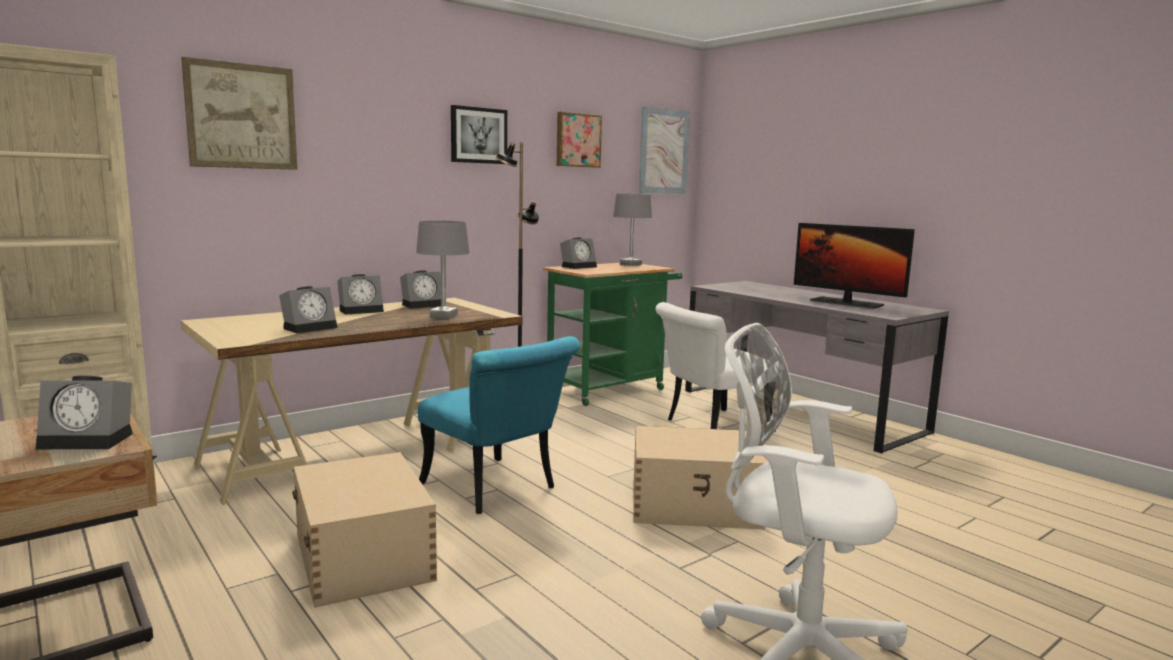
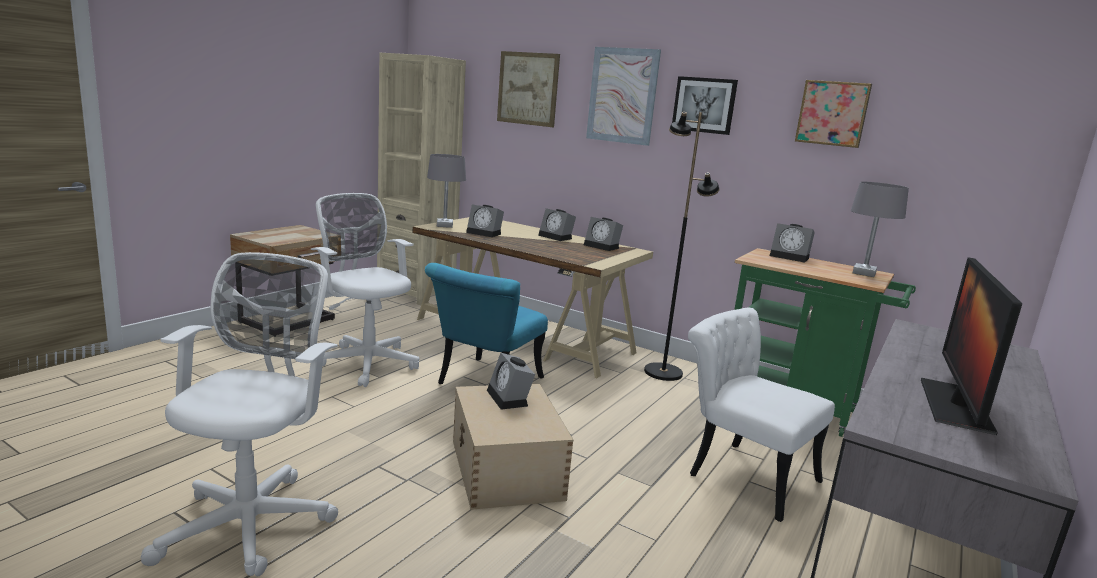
camera: 70 degrees right, 5 degrees up
(91, 439) = (283, 238): alarm clock -> alarm clock (510, 398)
(364, 556) = (366, 361): beige storage box -> white office chair
(444, 316) = (565, 253): grey table lamp -> grey table lamp (444, 225)
(663, 151) = (998, 134): picture -> picture (622, 95)

